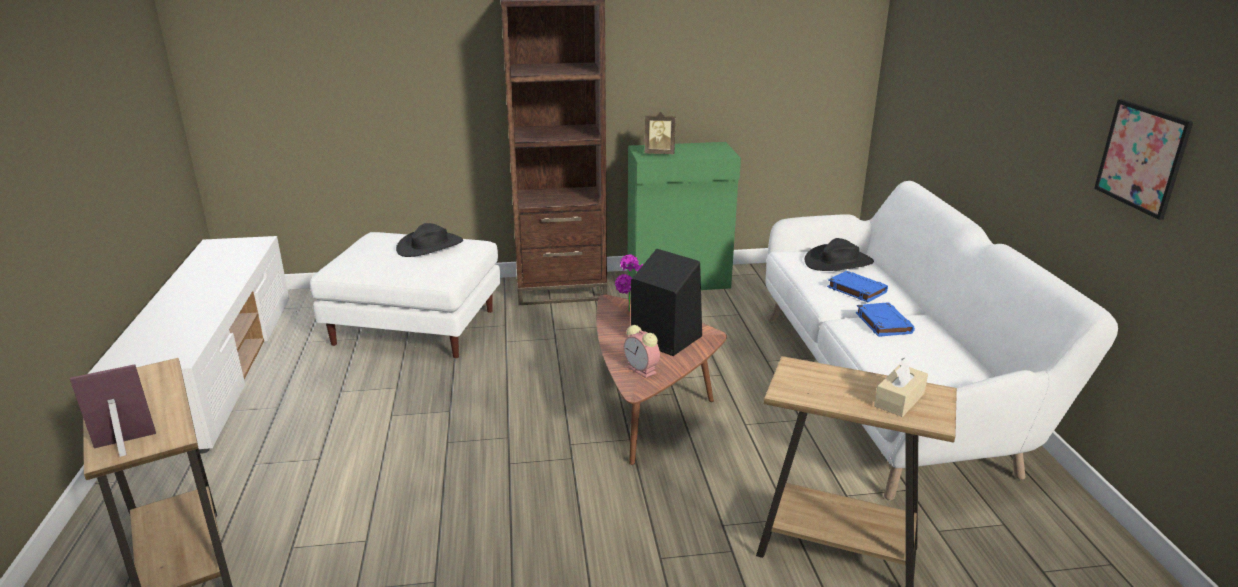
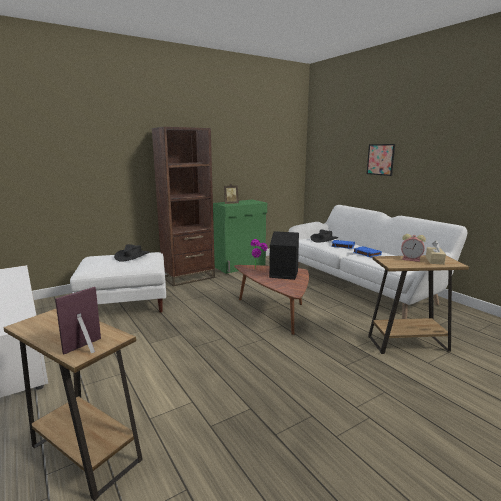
camera: 25 degrees left, 10 degrees down
(642, 370) = (288, 286): alarm clock -> alarm clock (412, 259)
(1142, 157) = (460, 166): picture -> picture (380, 159)

